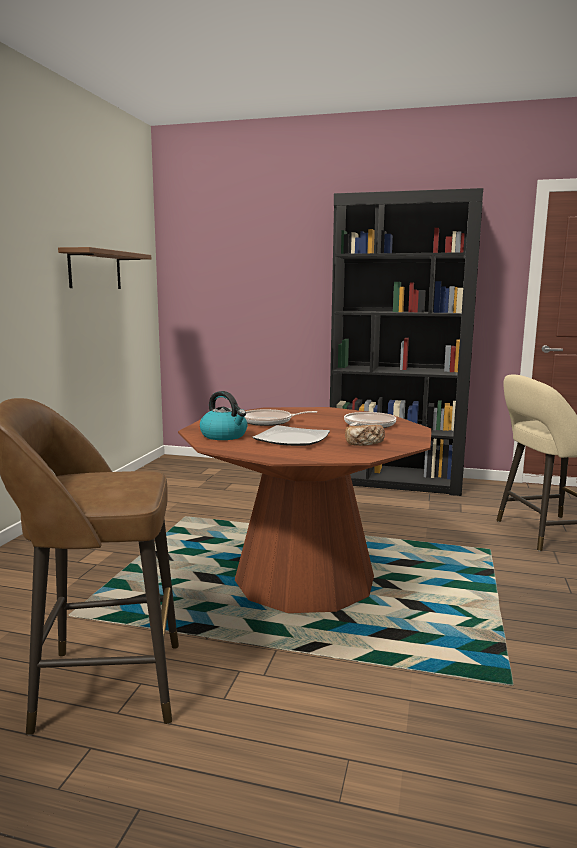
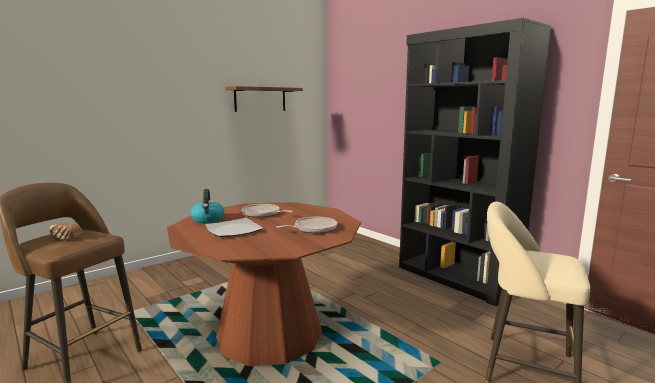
camera: 35 degrees right, 0 degrees up
(364, 444) = (263, 243): bread -> bread (65, 238)

